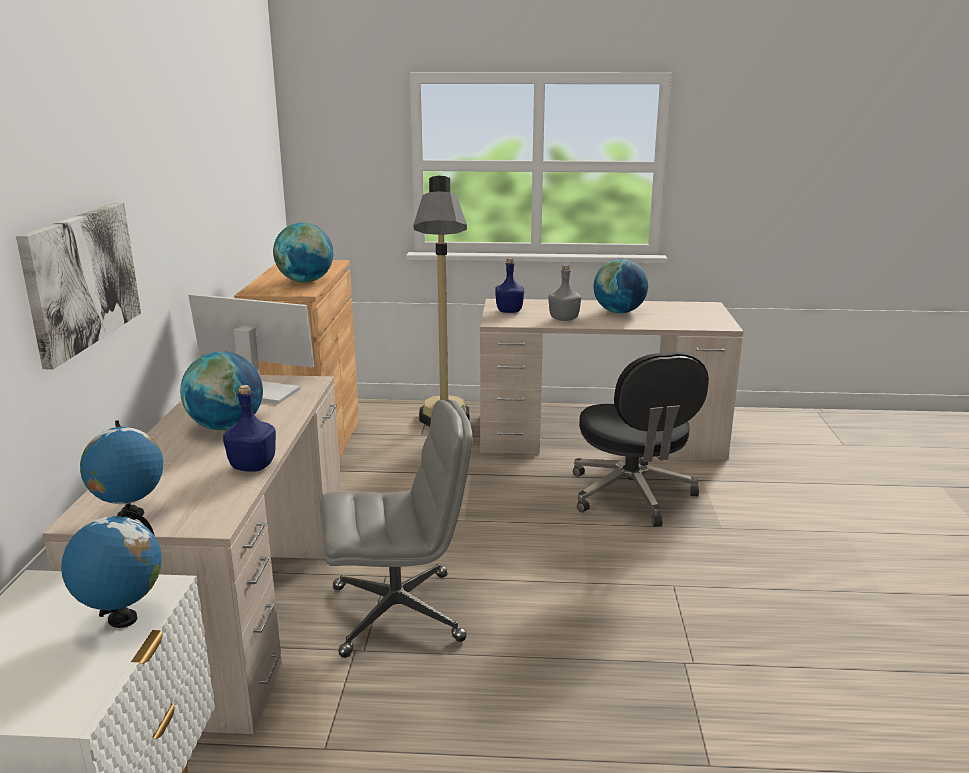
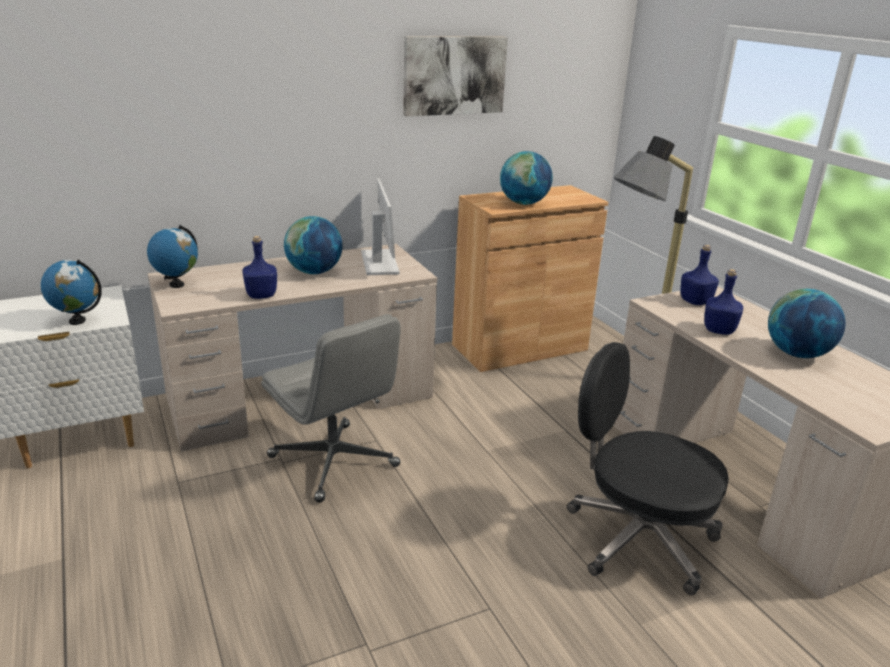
camera: 60 degrees right, 5 degrees up
(81, 279) = (237, 139): picture -> picture (454, 75)
(564, 319) = (719, 330): grey bottle -> blue bottle
(632, 495) = (637, 538): black office chair -> black office chair turned 75 degrees clockwise

